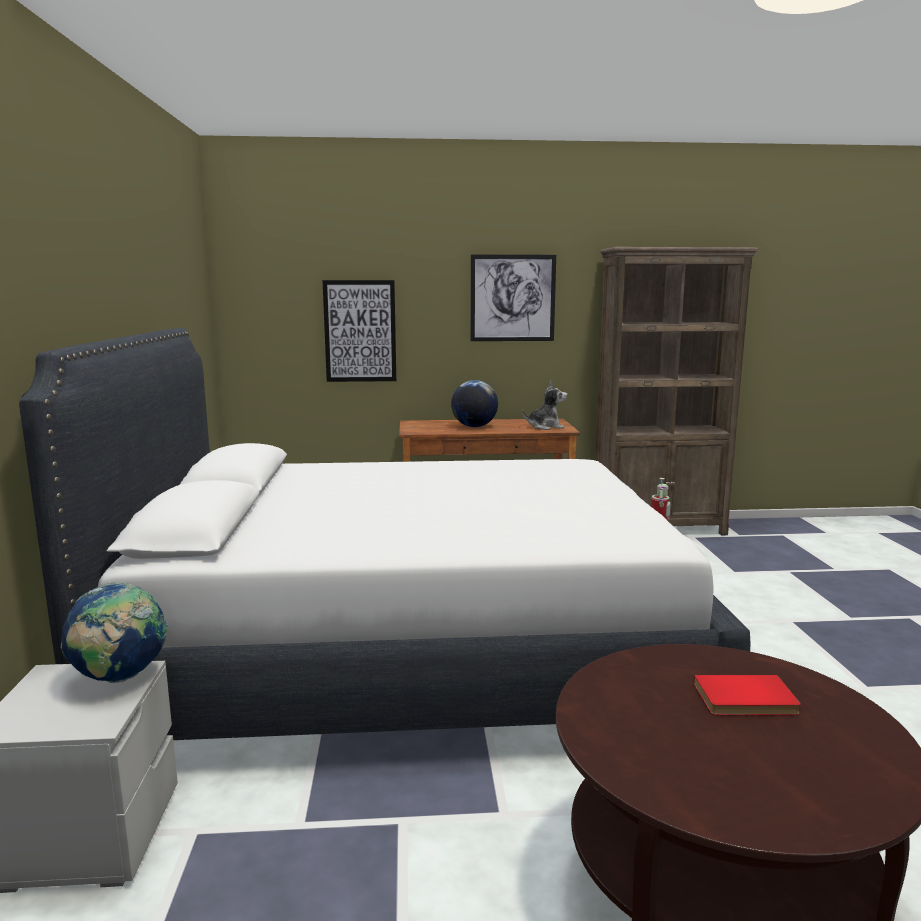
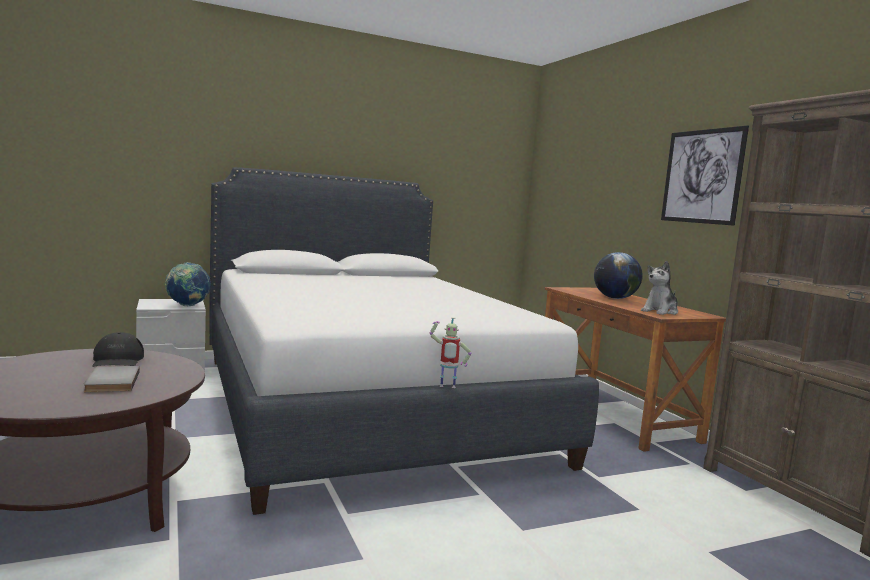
camera: 70 degrees right, 5 degrees down
(360, 331) = (592, 206): picture -> none
(545, 427) = (660, 312): plush toy -> plush toy turned 75 degrees clockwise
(634, 704) = (117, 360): none -> black cap
(746, 700) = (110, 382): red book -> grey book

